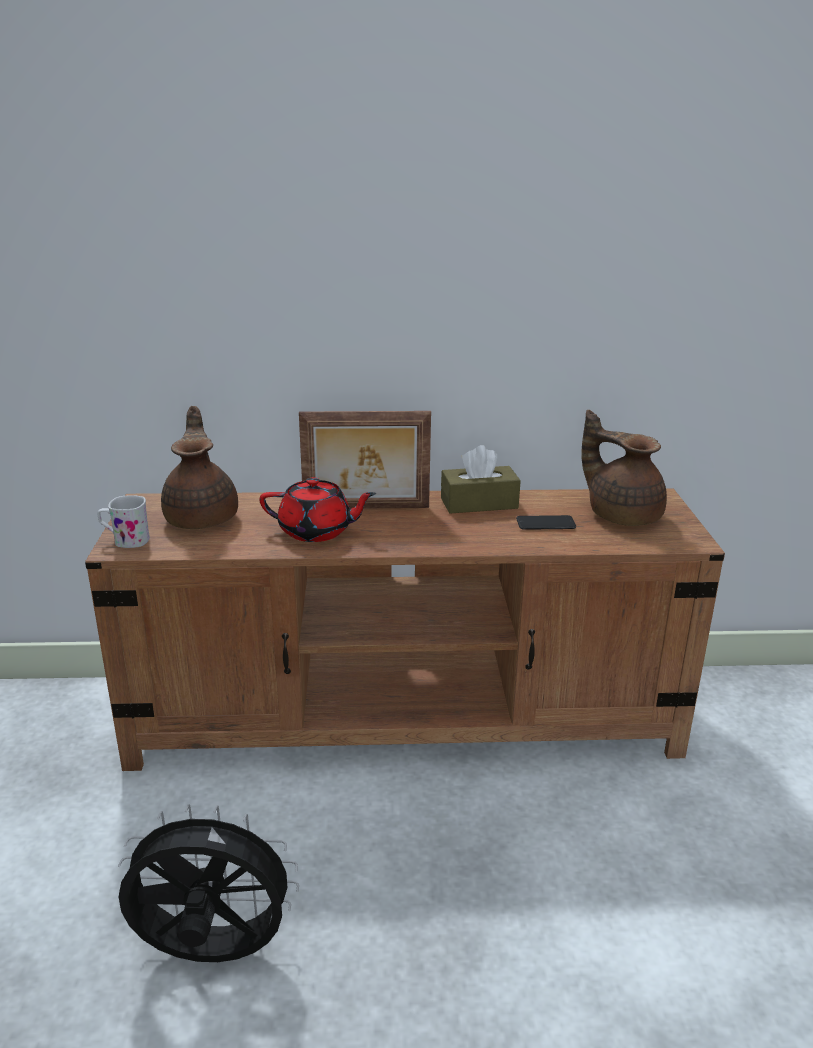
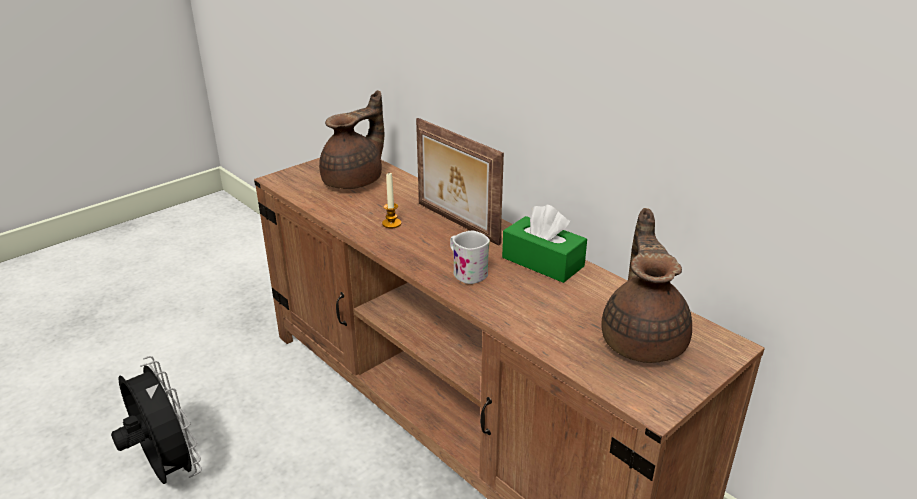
camera: 50 degrees right, 5 degrees up
(126, 541) = (292, 176): white mug -> white mug (466, 272)
(317, 531) = (391, 223): red teapot -> candle
(479, 503) = (542, 262): brown tissue box -> green tissue box
(545, 524) = (555, 307): phone -> none

